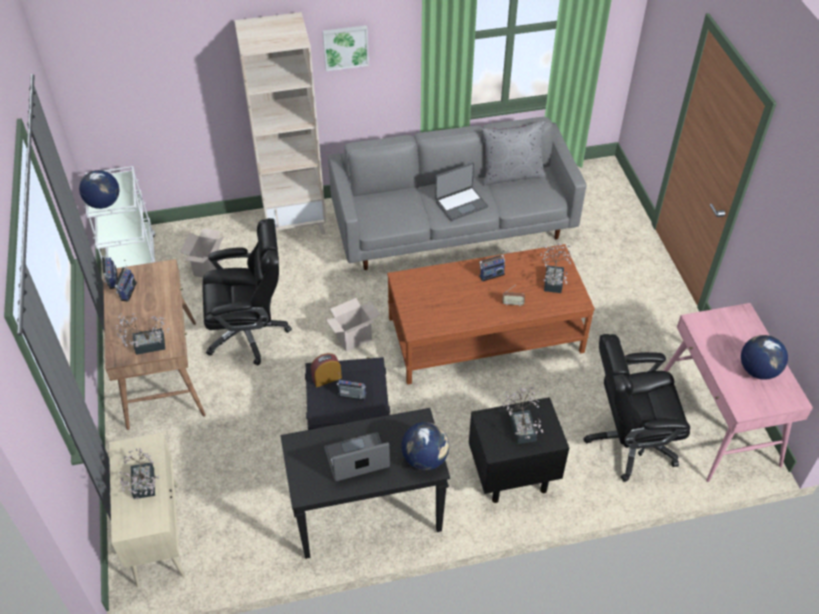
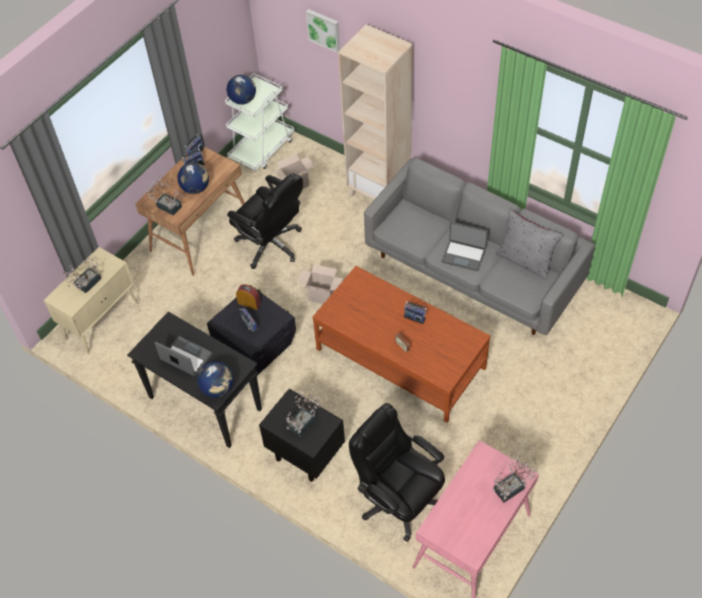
camera: 50 degrees right, 5 degrees up
(345, 47) = (443, 86): picture -> picture (324, 29)
(554, 279) = (449, 352): potted plant -> potted plant (512, 487)
(758, 370) = (476, 517): globe -> globe (195, 188)

